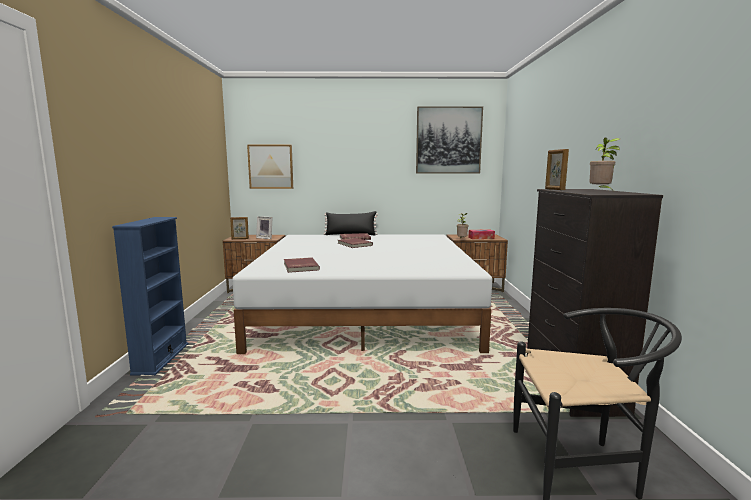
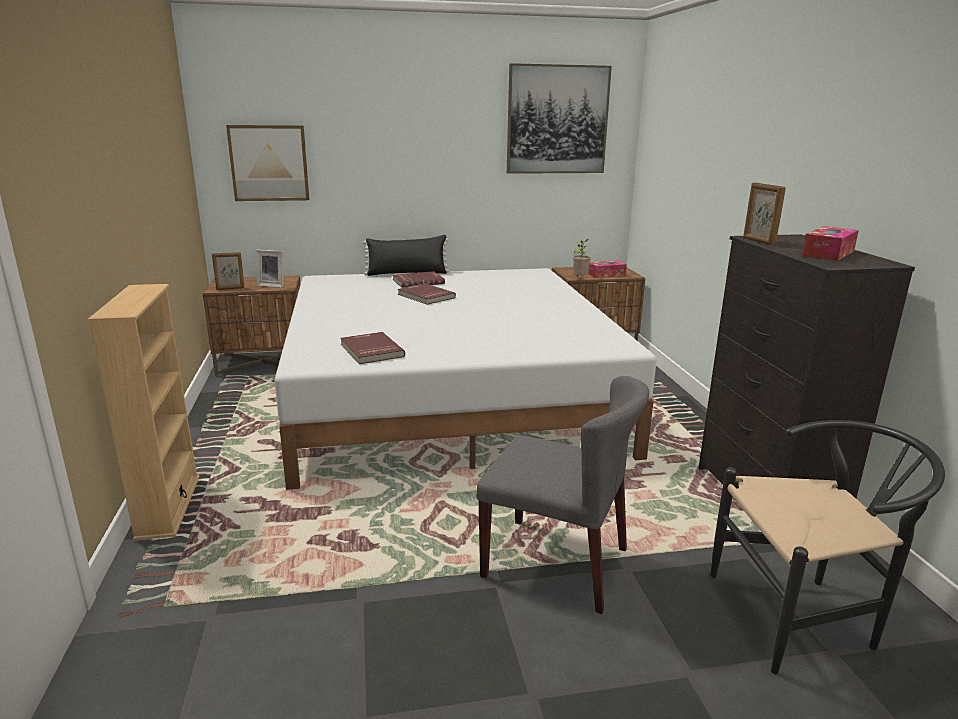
camera: 10 degrees left, 10 degrees up
(161, 358) = (168, 506): blue bookcase -> beige bookcase
(398, 412) = (557, 563): none -> grey chair
(600, 191) = (828, 253): potted plant -> tissue box

